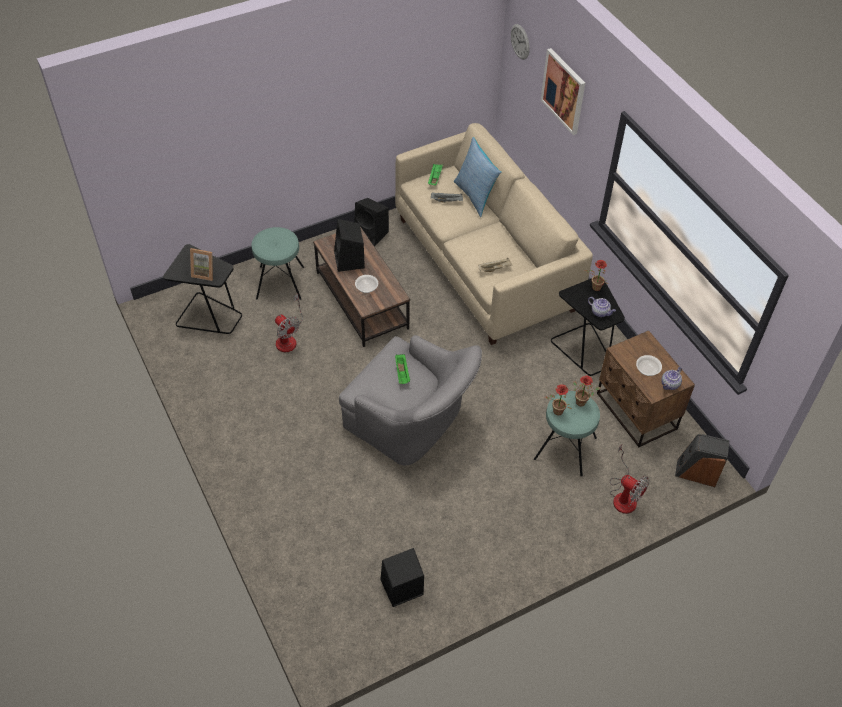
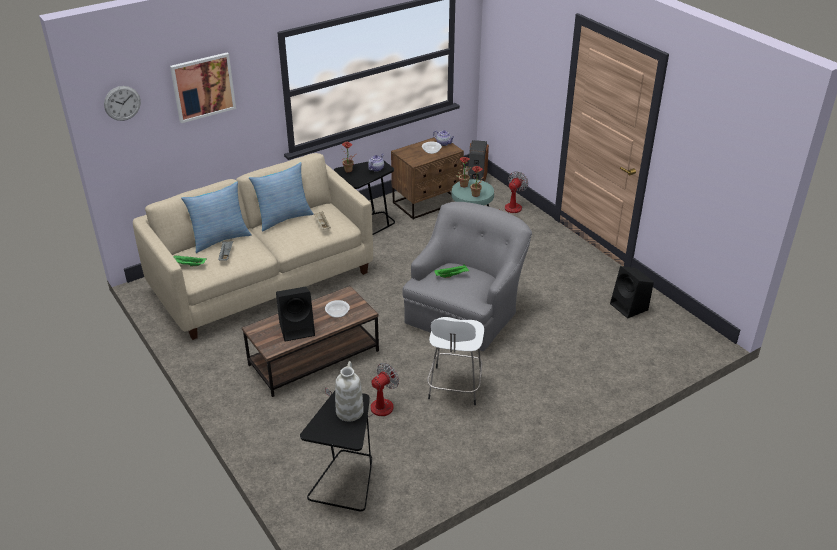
camera: 95 degrees left, 15 degrees down
(204, 272) = (349, 411): picture frame -> white vase
(280, 282) = (288, 425): turquoise stool -> none
(300, 400) = (454, 387): none -> white stool
(372, 234) = (213, 359): black speaker -> none
(510, 240) = (283, 218): none -> pillow

